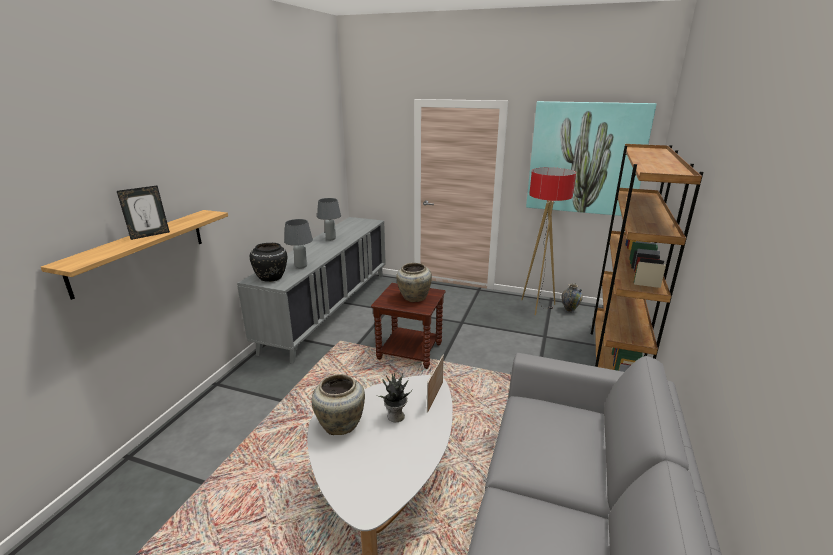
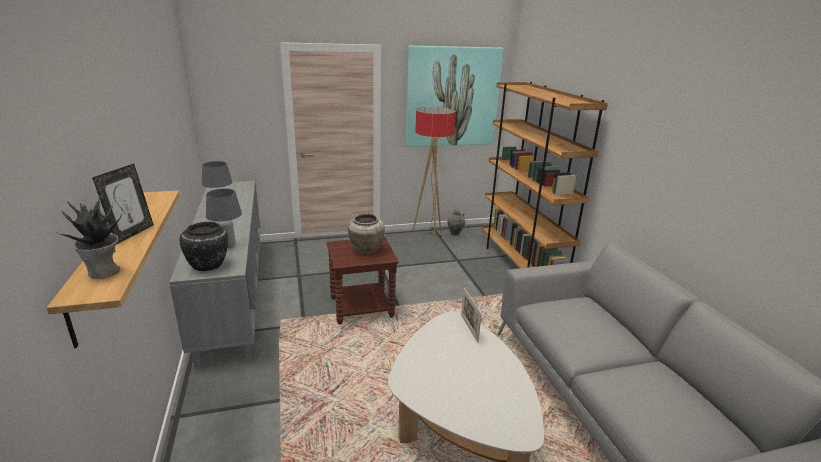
camera: 35 degrees left, 0 degrees up
(341, 424) = (422, 381): beige vase -> none
(395, 417) = (459, 356): potted plant -> potted plant (104, 272)

